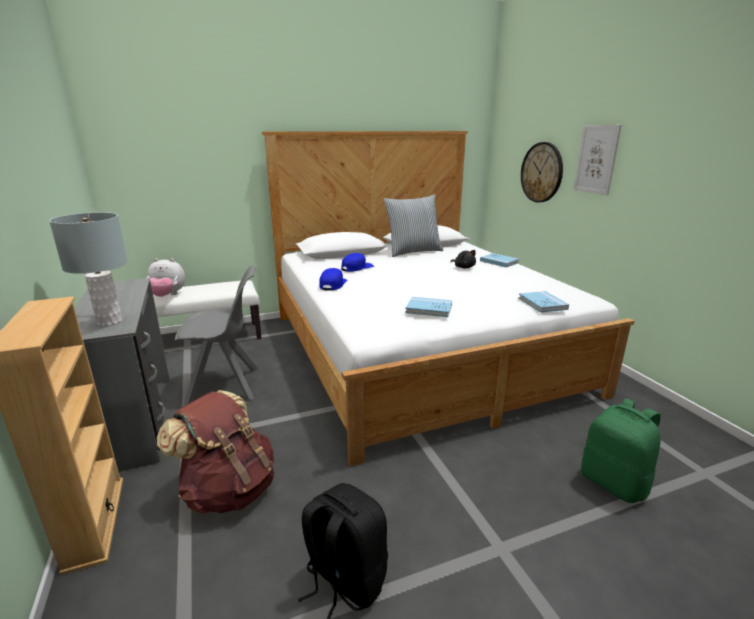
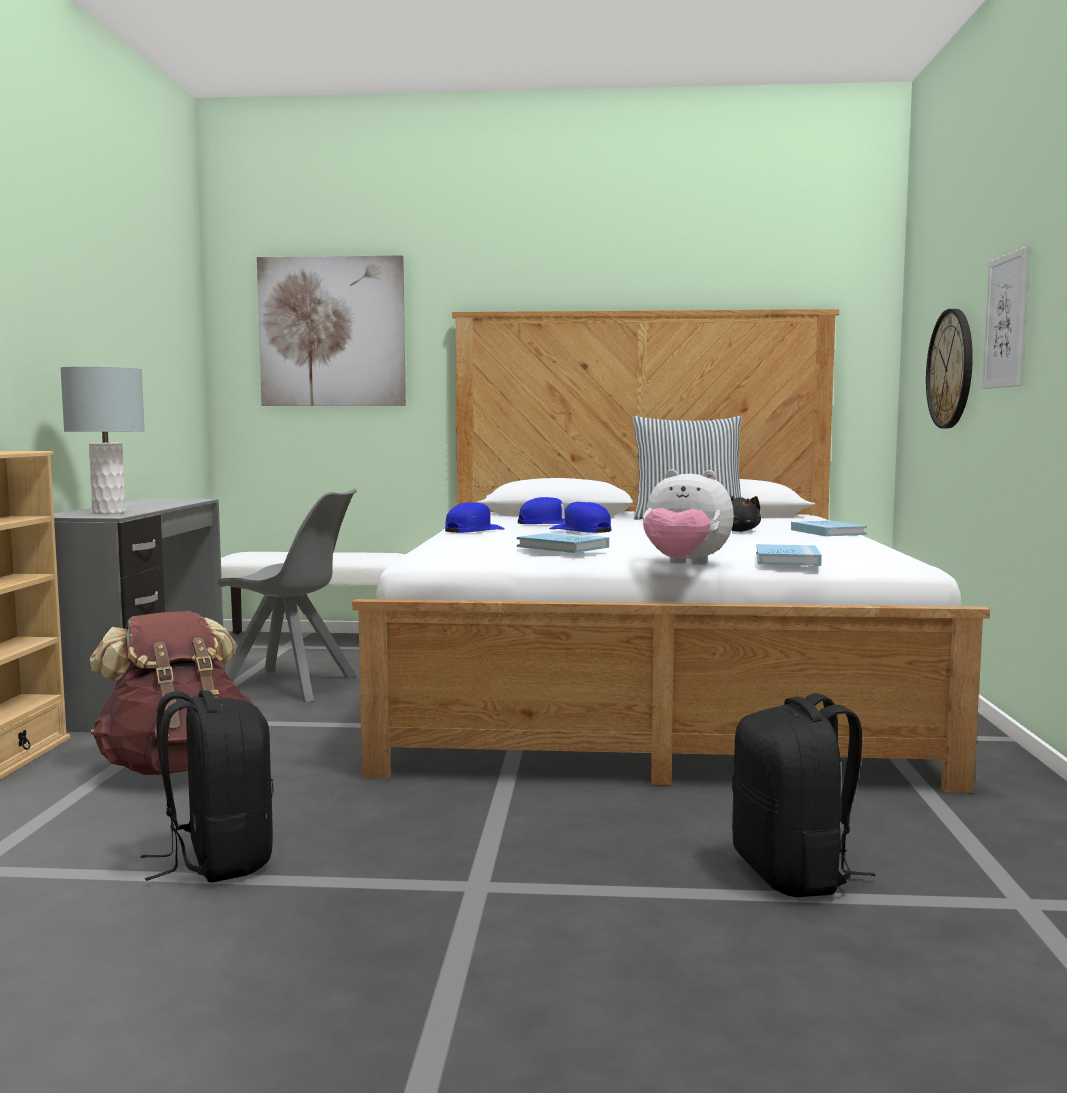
camera: 25 degrees right, 15 degrees down
(167, 296) = (270, 556): plush toy -> plush toy (684, 565)
(180, 144) = (332, 332): none -> picture
(396, 279) = (581, 530): none -> blue cap
(614, 483) = (794, 874): green backpack -> black backpack

